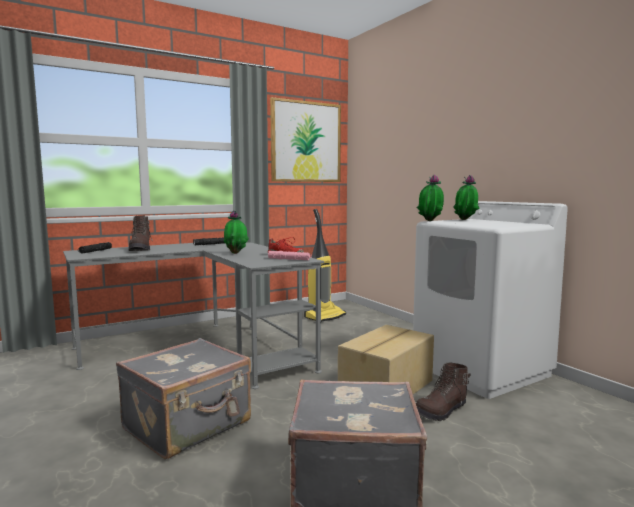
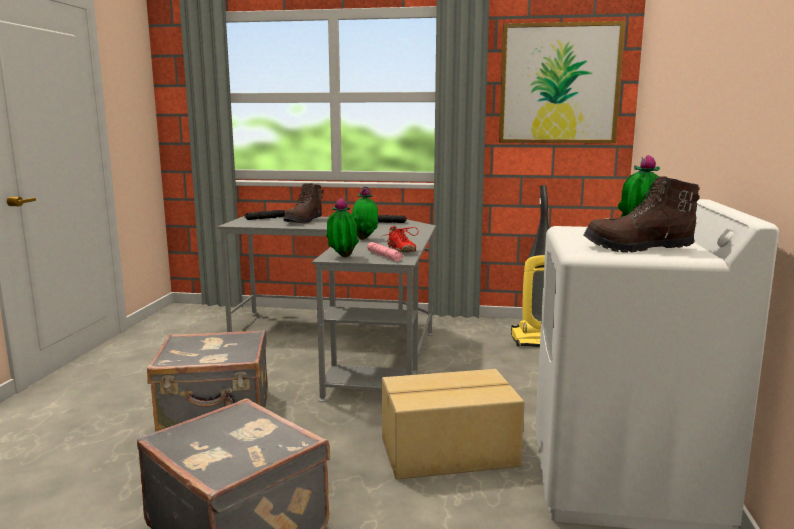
camera: 40 degrees right, 5 degrees up
(430, 221) = (563, 227): potted plant -> potted plant (342, 257)
(441, 411) = (458, 506): brown boot -> brown boot (638, 248)

